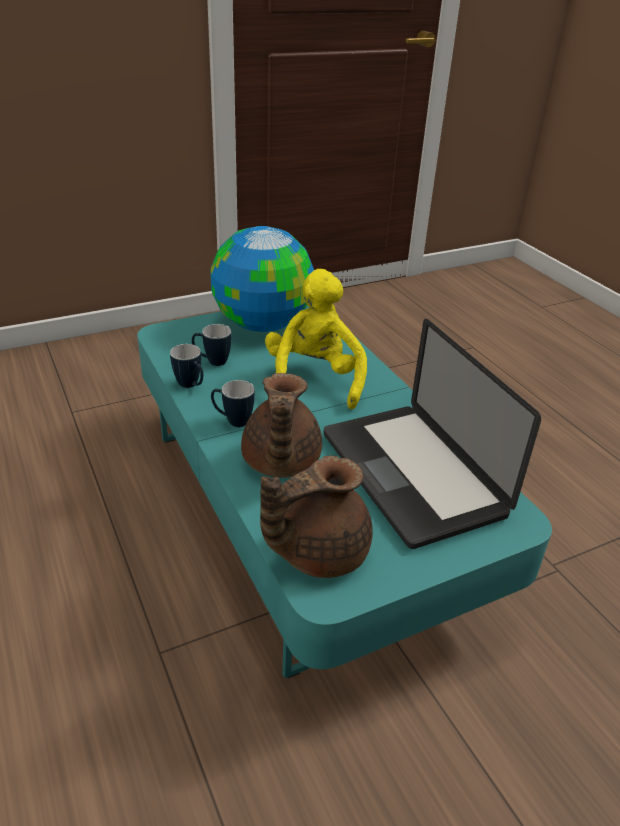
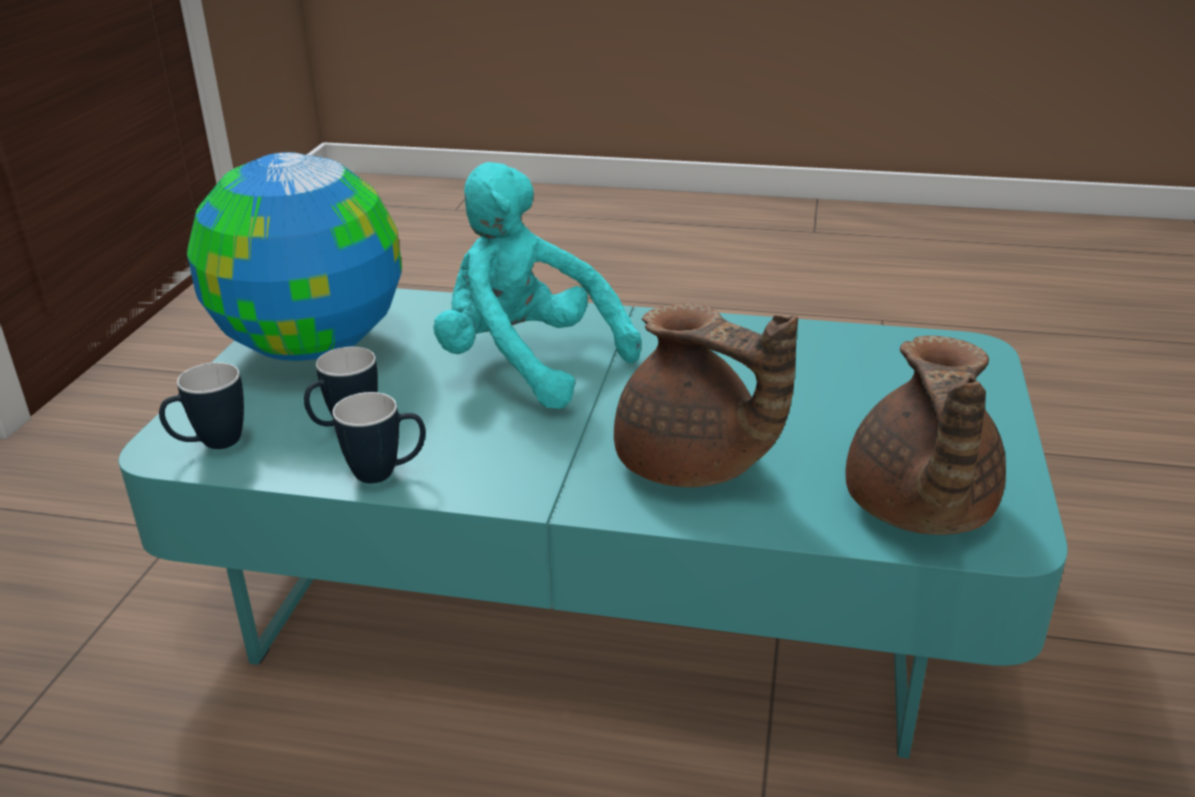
camera: 50 degrees left, 5 degrees down
(232, 421) = (537, 469): mug -> mug (211, 445)
(314, 380) = (526, 364): yellow plush toy -> turquoise plush toy
(411, 474) = (820, 378): laptop -> none

